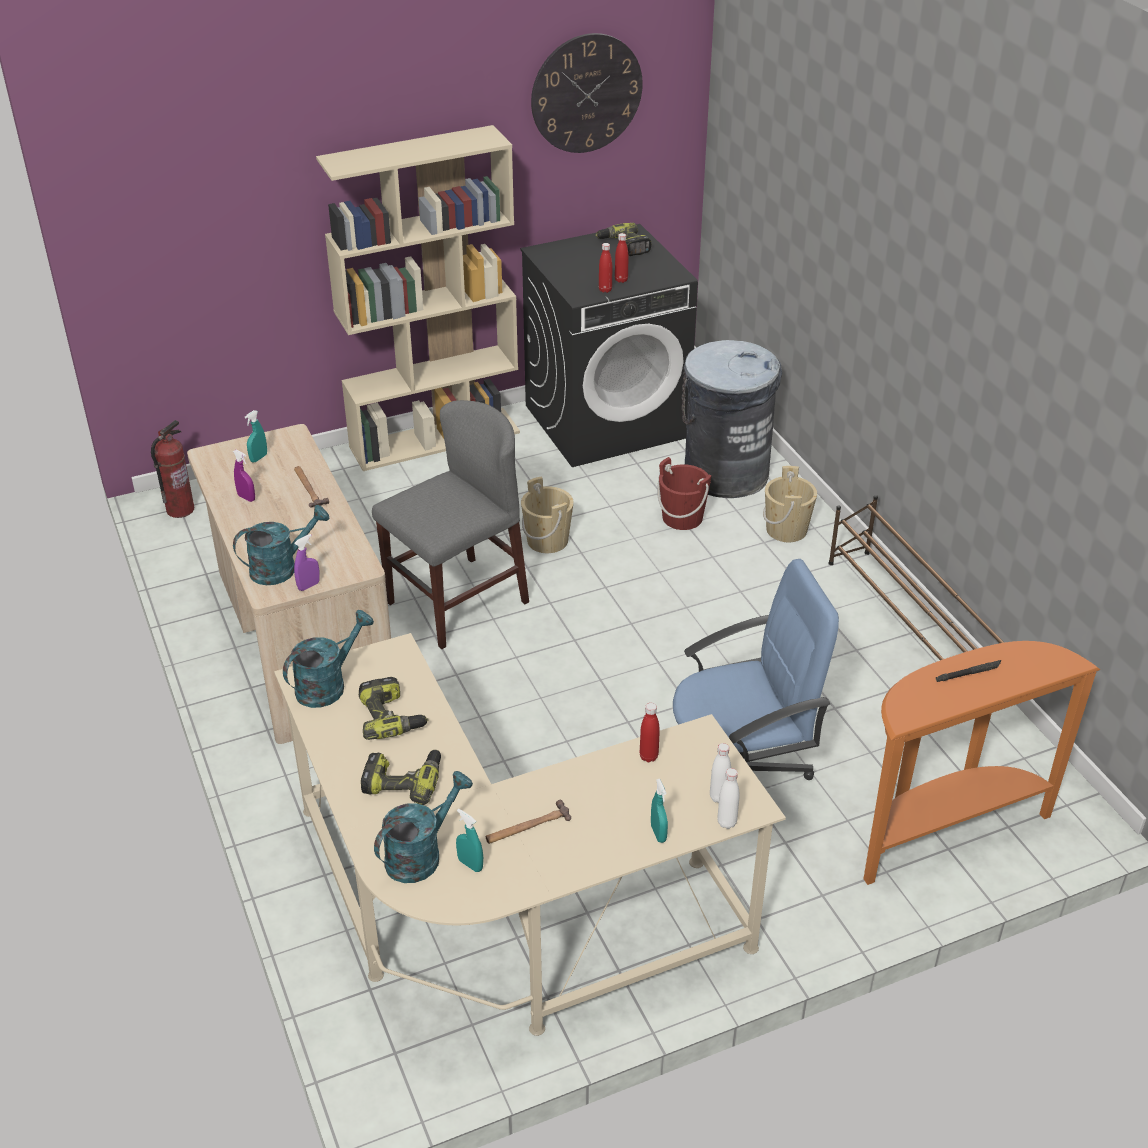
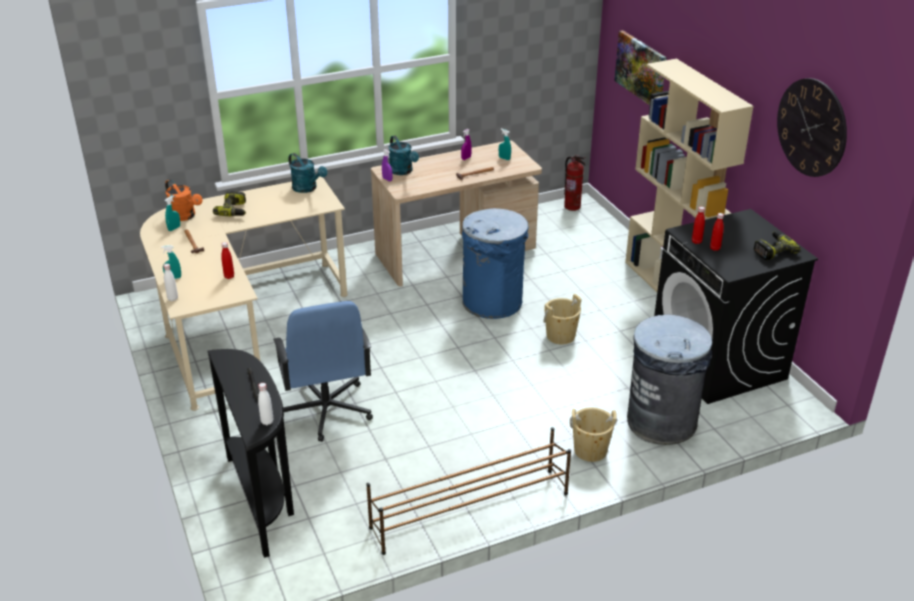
camera: 90 degrees right, 5 degrees down
(222, 222) = (641, 69): none -> picture
(392, 717) = (280, 205): power drill -> none
(421, 854) = (185, 216): turquoise watering can -> orange watering can
(457, 602) = (493, 302): grey chair -> blue trash can
(682, 518) = (597, 397): red bucket -> none
(719, 797) = (191, 297): white bottle -> white bottle (267, 422)
(944, 830) = (263, 499): orange console table -> black console table

